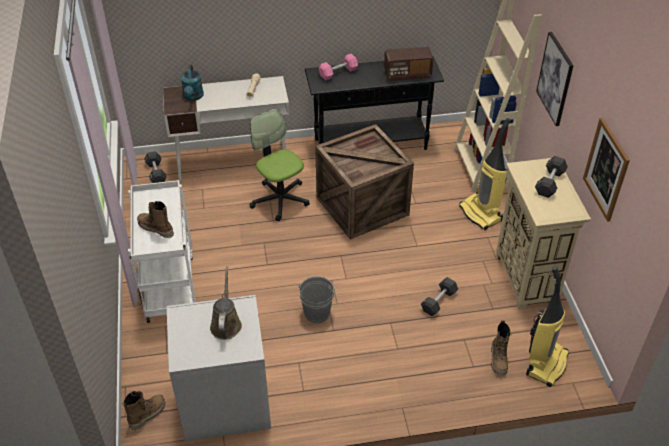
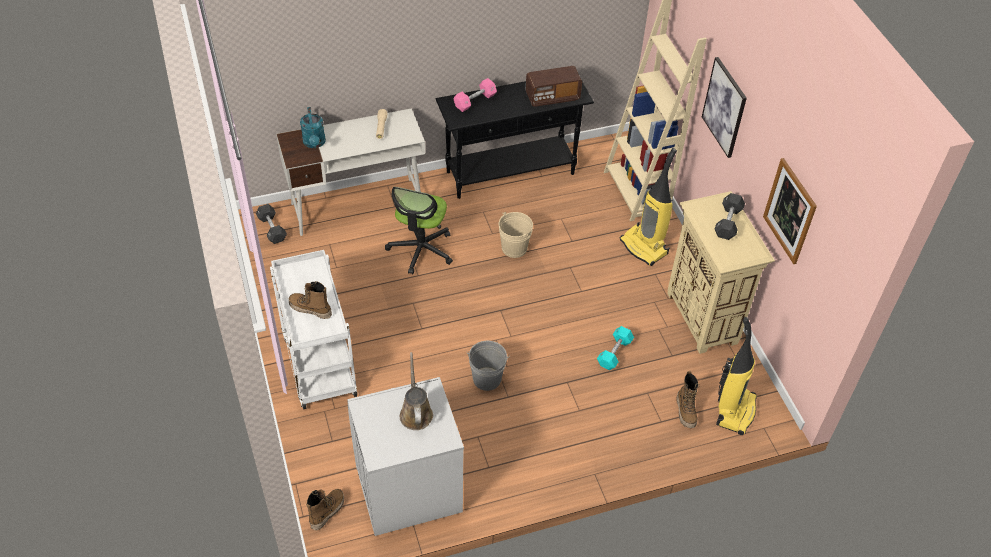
camera: 10 degrees left, 5 degrees up
(280, 199) = (421, 249): office chair -> office chair turned 120 degrees counterclockwise
(362, 205) = (514, 248): crate -> beige bucket
(438, 301) = (614, 353): black dumbbell -> turquoise dumbbell

